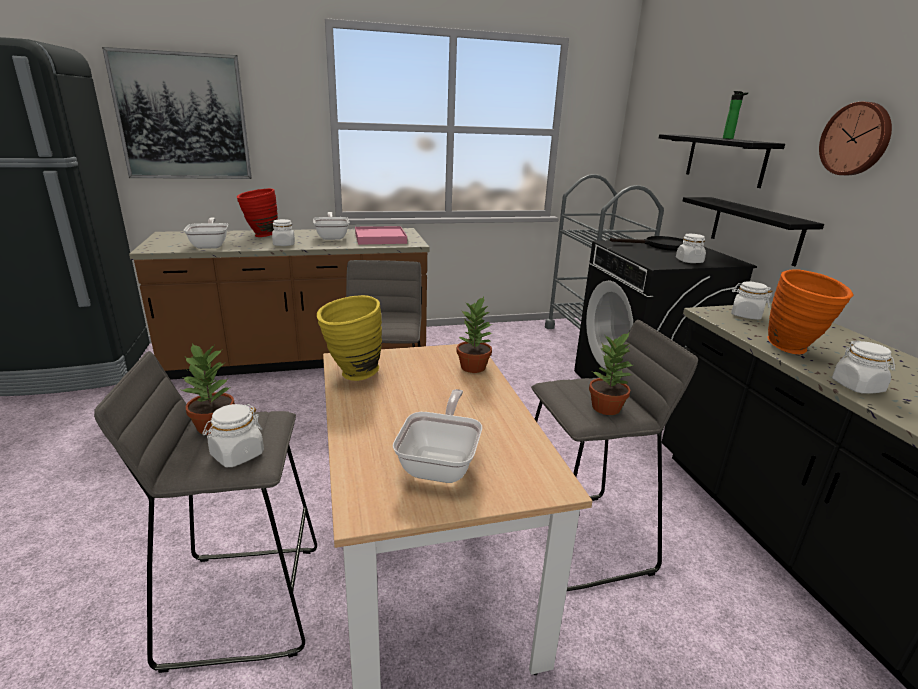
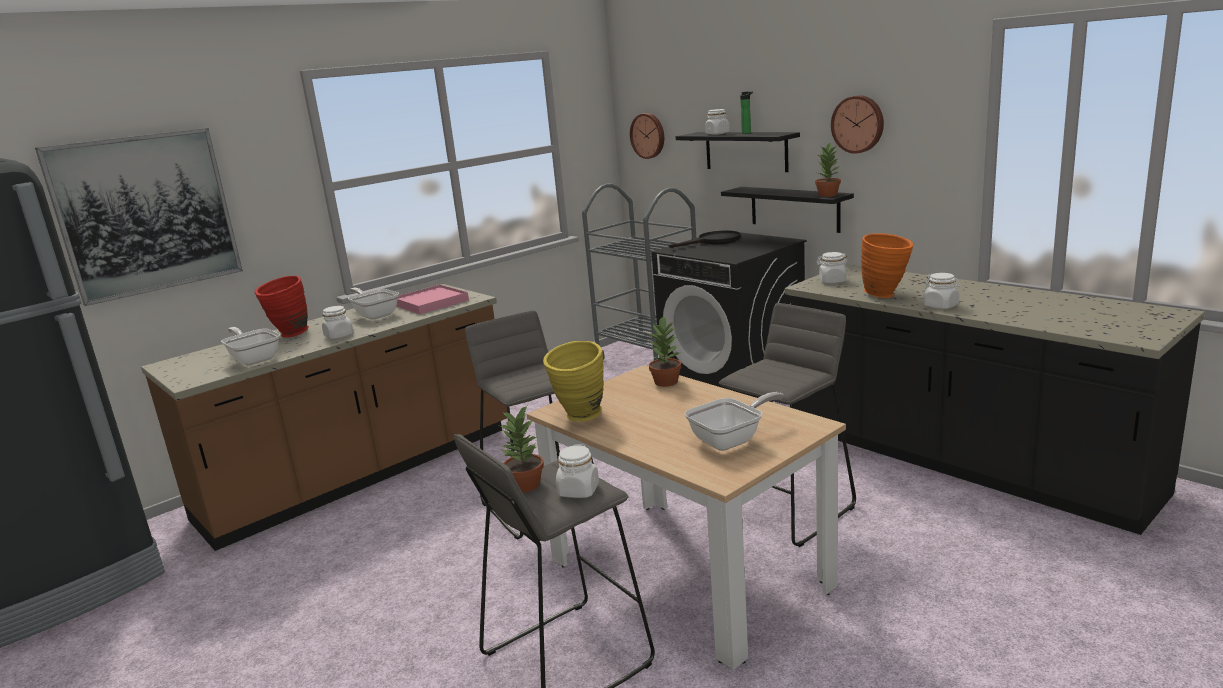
camera: 25 degrees left, 5 degrees down
(441, 462) = (731, 440): frying pan -> frying pan turned 75 degrees clockwise
(607, 408) = (792, 376): potted plant -> potted plant (828, 195)
(646, 135) = (648, 135): none -> wall clock
(689, 261) = (753, 249): white jar -> white jar (717, 134)

